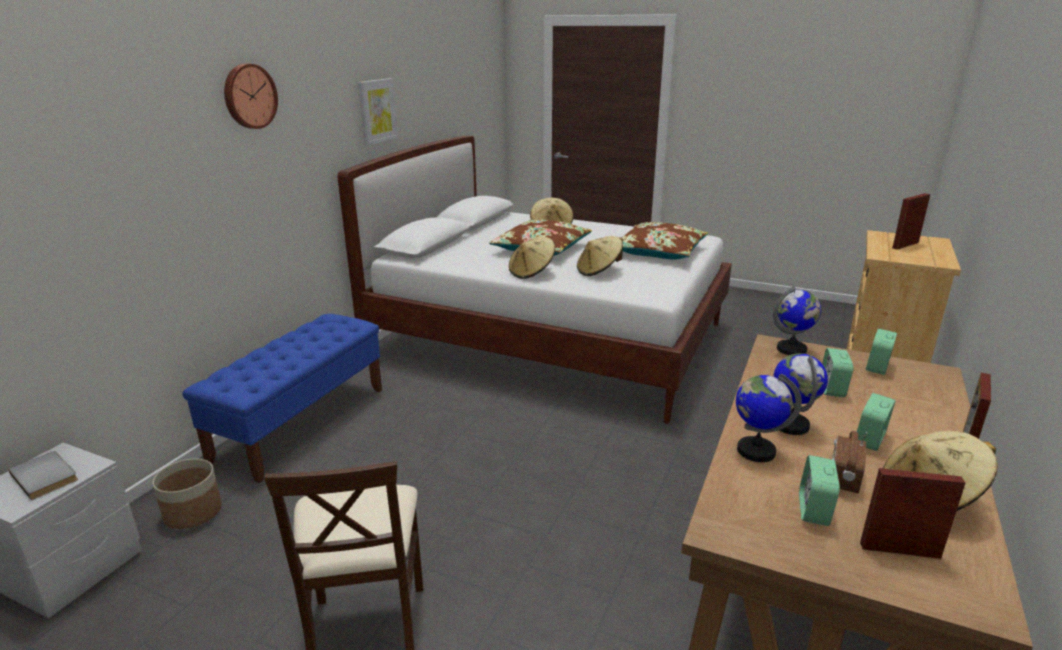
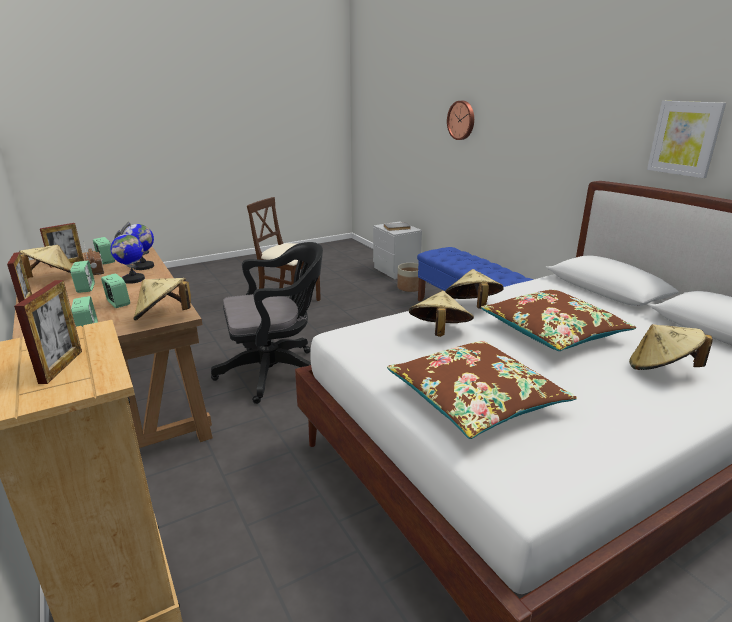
camera: 125 degrees right, 0 degrees up
(249, 96) = (544, 97): wall clock -> wall clock (462, 120)
(598, 504) = (276, 371): none -> black office chair
(792, 349) = (163, 316): globe -> beige hat

